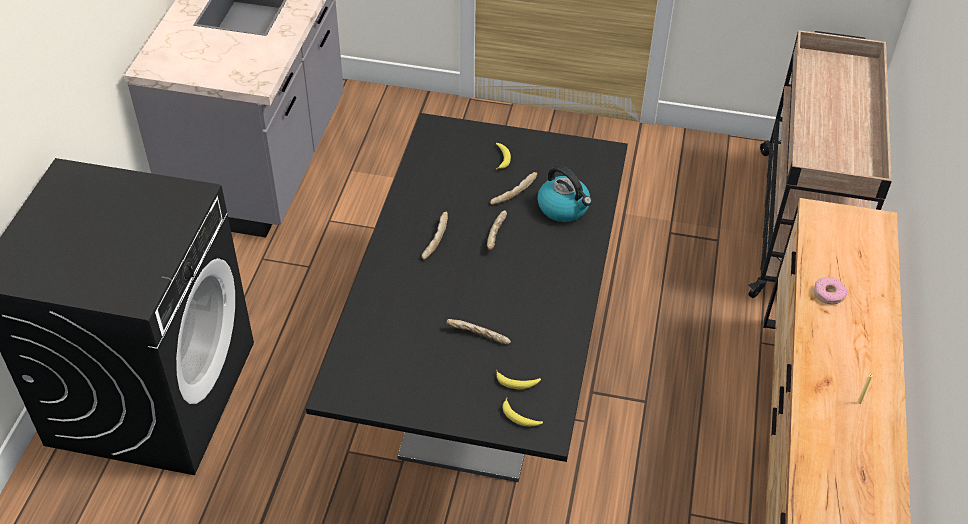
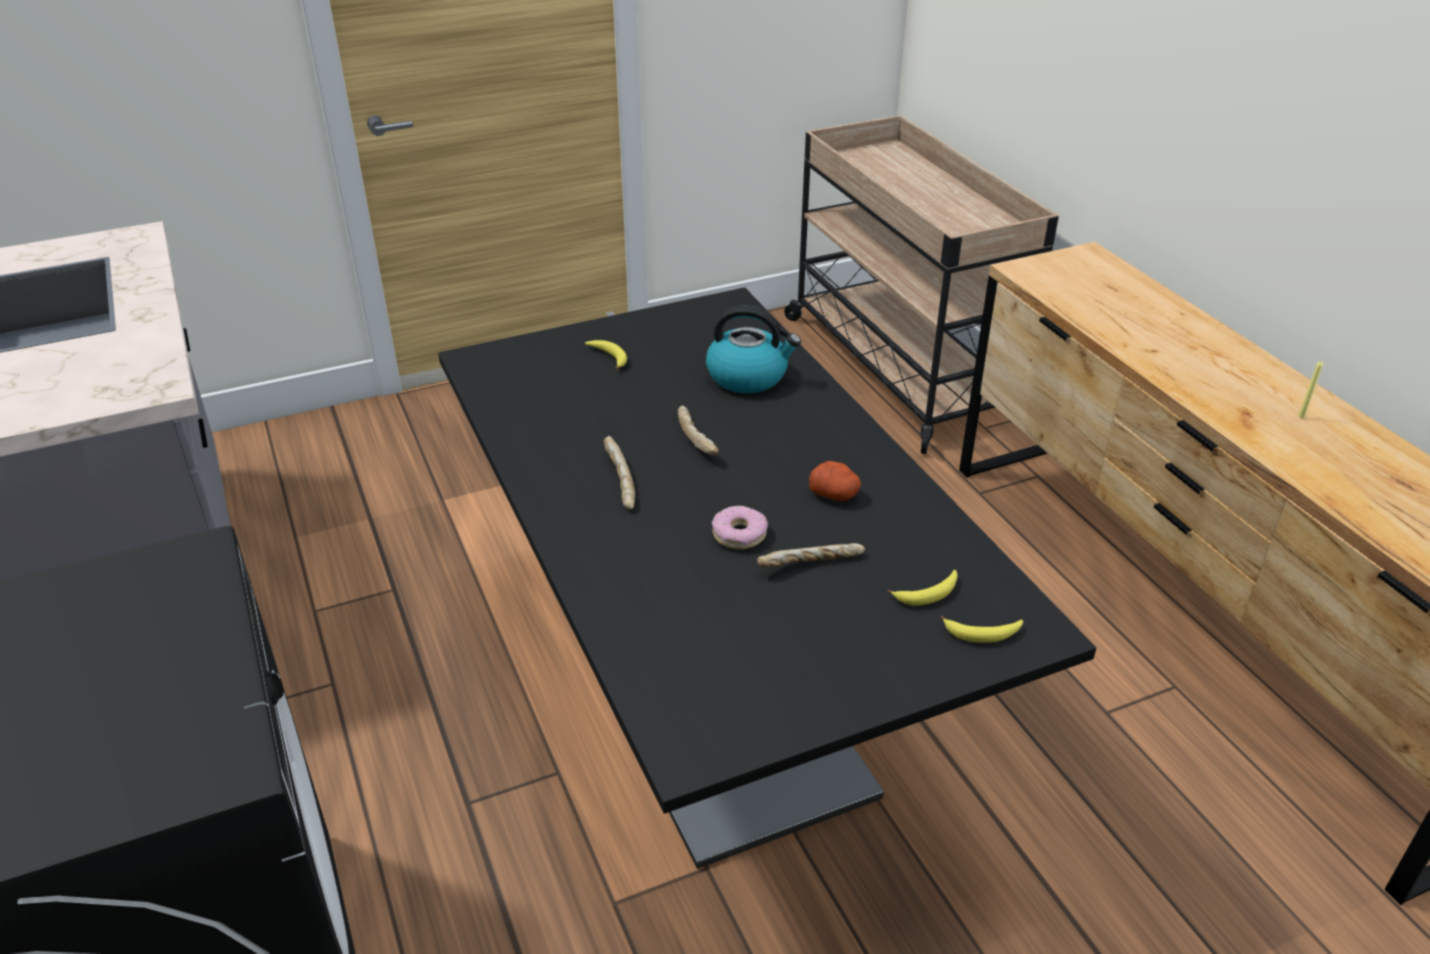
camera: 35 degrees left, 10 degrees down
(513, 193) = (665, 386): bread -> none
(532, 304) = (835, 494): none -> potato
(828, 294) = (1135, 334): donut -> donut (739, 534)

